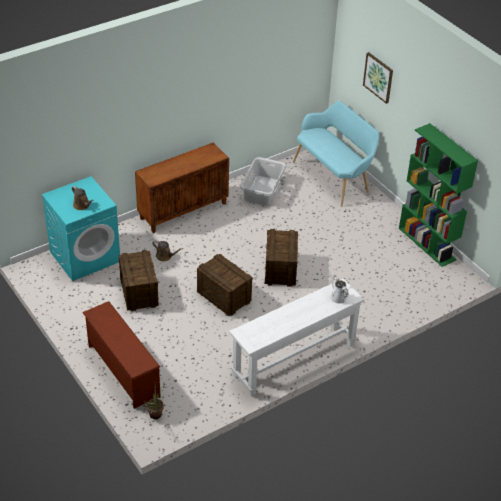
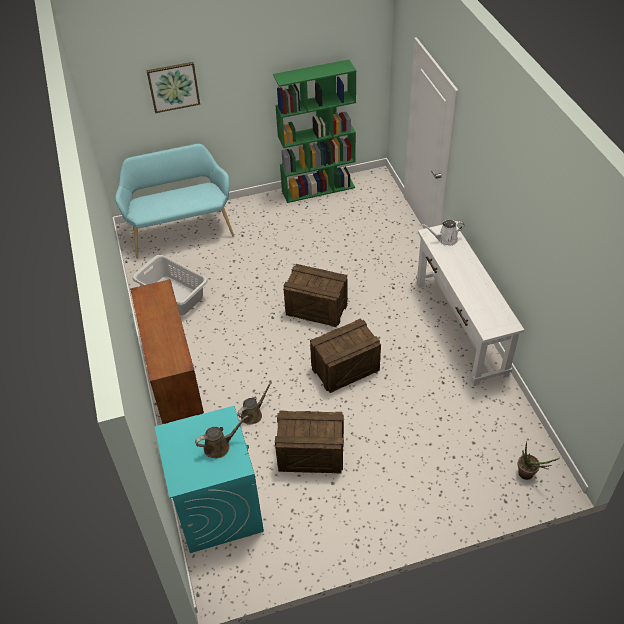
camera: 70 degrees left, 5 degrees up
(122, 371) = (448, 497): brown shoe rack -> none

